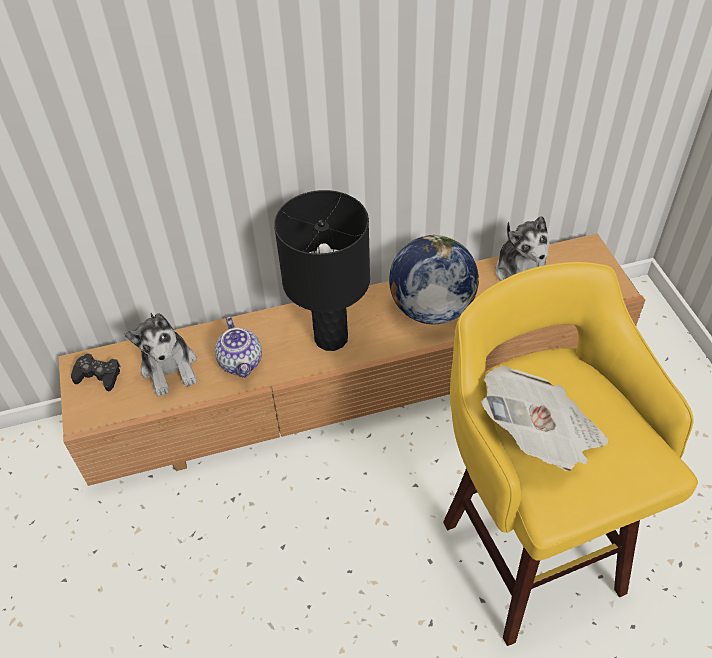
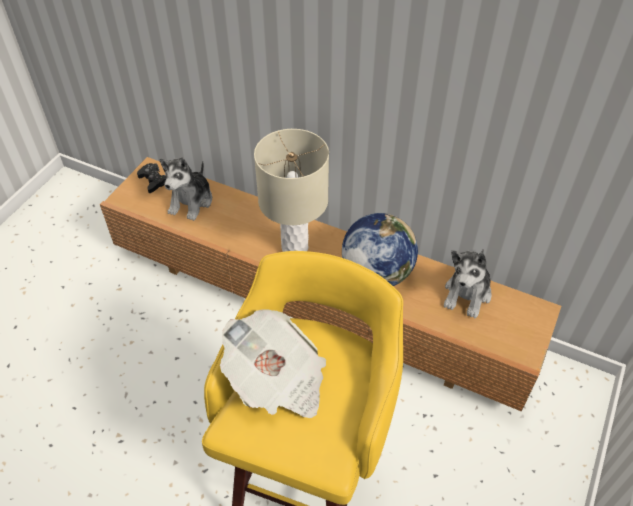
camera: 40 degrees right, 0 degrees up
(241, 362) = (230, 225): teapot -> none
(331, 338) = (295, 248): black table lamp -> beige table lamp

